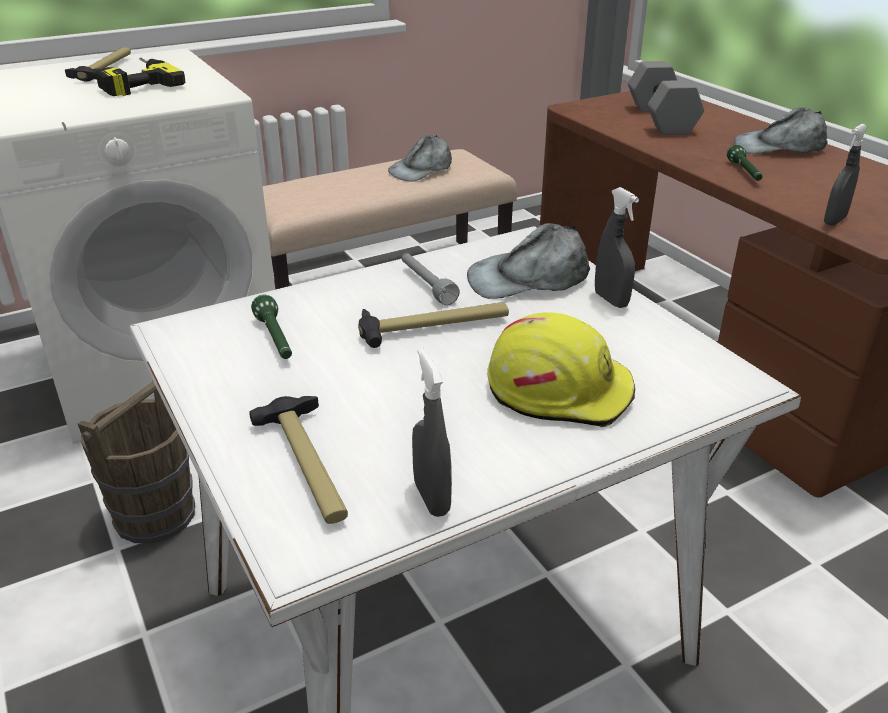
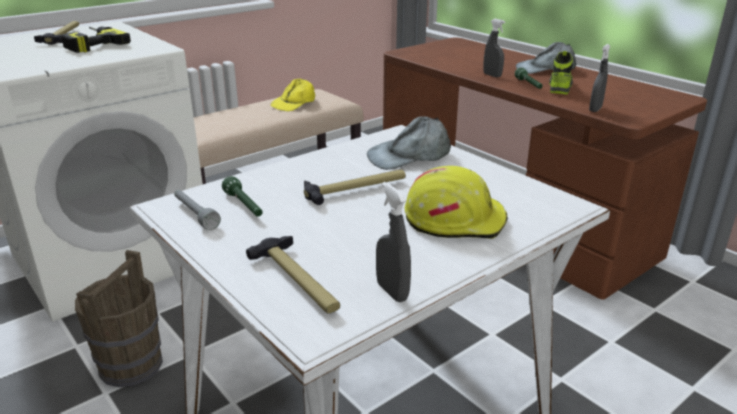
camera: 10 degrees left, 5 degrees down
(421, 169) = (294, 103): grey cap -> yellow cap
(426, 285) = (340, 165): grey flashlight -> grey flashlight (195, 215)
(611, 300) = (469, 164): grey spray bottle -> grey spray bottle (492, 75)
(659, 118) = (461, 56): grey dumbbell -> none
(790, 179) = (559, 87): none -> shoe

